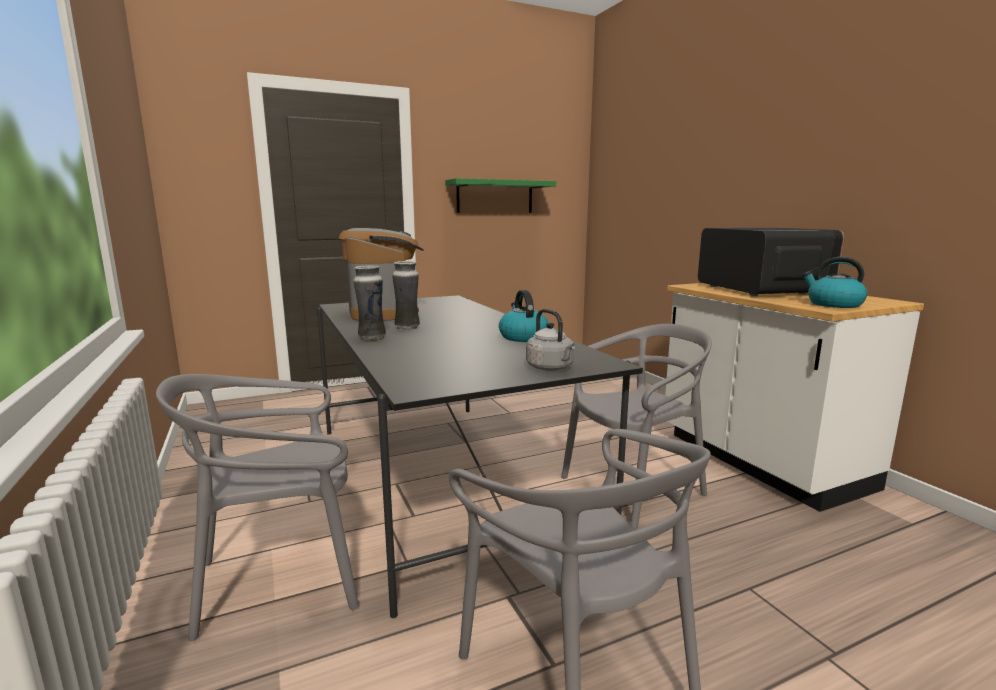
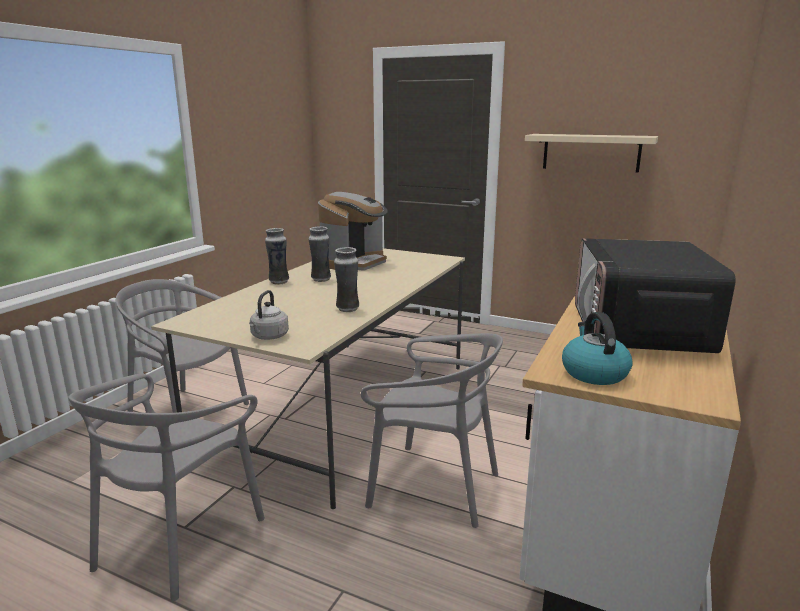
camera: 50 degrees right, 5 degrees up
(443, 478) = (341, 407): black dining table -> beige dining table
(495, 197) = (591, 152): green shelf -> beige shelf
(522, 337) = (347, 309): kettle -> vase
(760, 289) = (638, 331): microwave -> microwave turned 150 degrees clockwise

